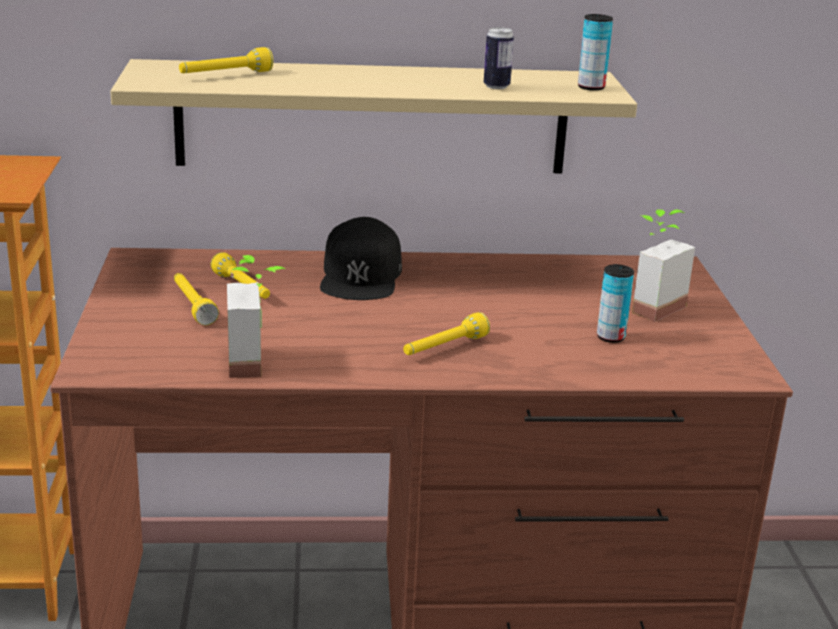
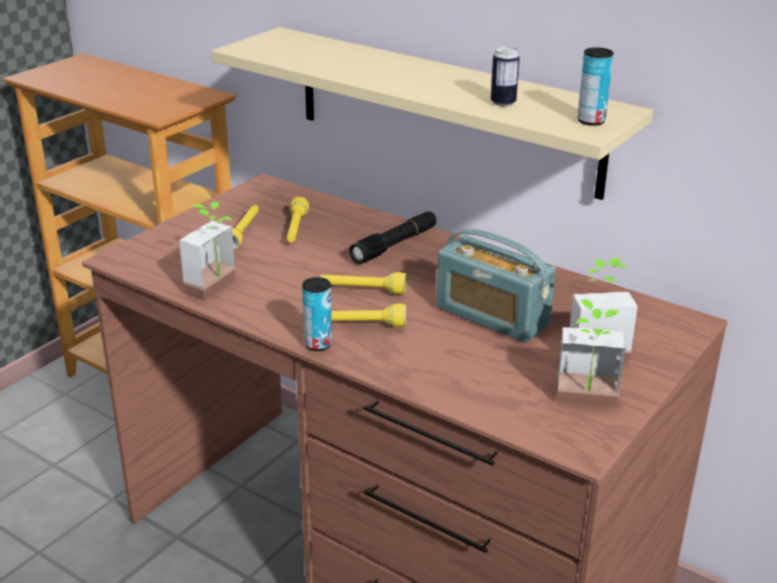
camera: 40 degrees right, 5 degrees up
(225, 75) = (311, 52): yellow flashlight -> yellow flashlight (362, 290)
(361, 275) = (394, 245): black cap -> black flashlight
(537, 306) = (492, 316): none -> radio
(610, 337) = (509, 365): can -> can (318, 344)
(705, 344) = (586, 403): none -> potted plant

